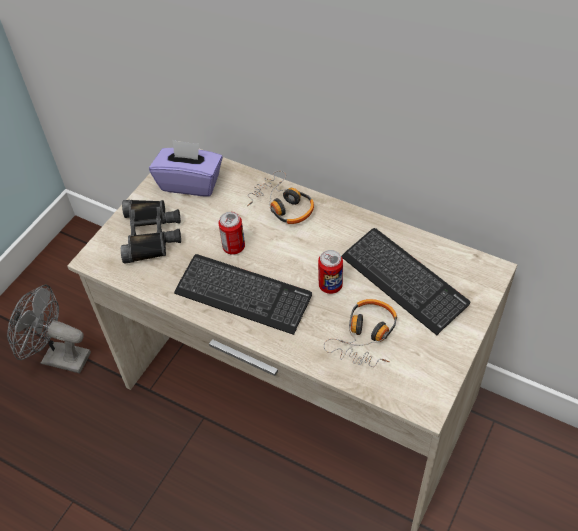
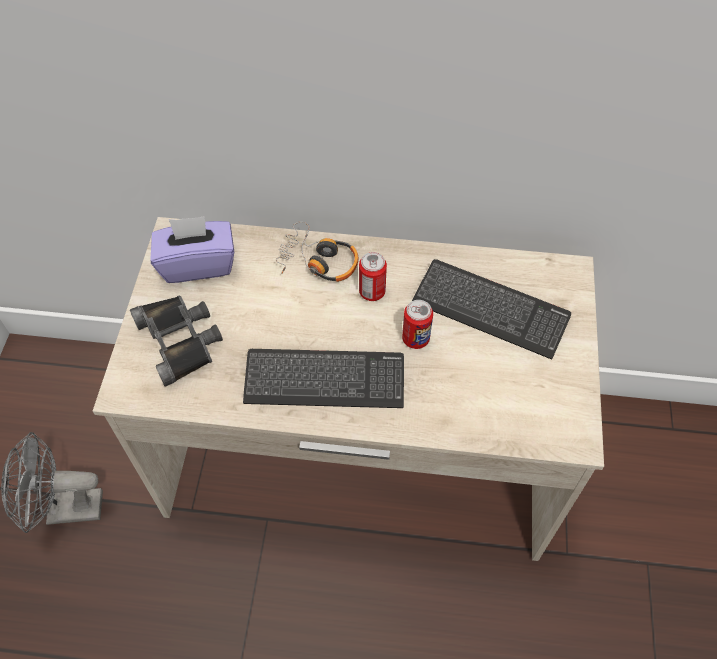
camera: 25 degrees left, 5 degrees up
(234, 247) = (286, 327): can -> can (372, 292)
(365, 337) = (481, 385): headphones -> none

